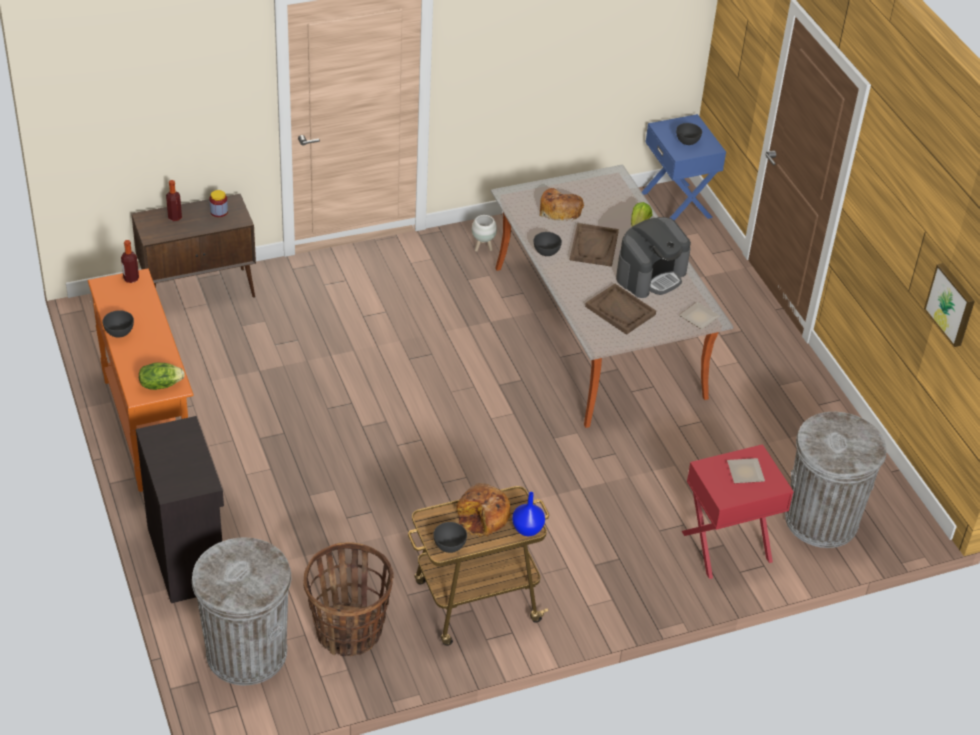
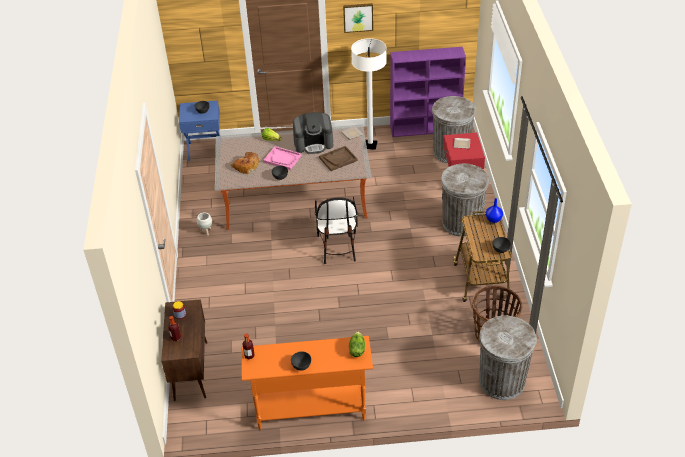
camera: 70 degrees left, 0 degrees up
(188, 557) = (424, 401): black cabinet -> none
(483, 517) = (482, 234): bread -> none
(499, 402) = (337, 247): none -> chair
(594, 246) = (282, 159): brown tray -> pink tray
(621, 558) = (461, 223): none -> grey trash can
(651, 275) = (313, 143): coffee machine -> coffee machine turned 105 degrees clockwise
(787, 402) = (370, 145): none -> white floor lamp
(877, 474) = (426, 128): none -> purple bookcase
(952, 304) = (430, 26): picture -> picture (358, 17)

